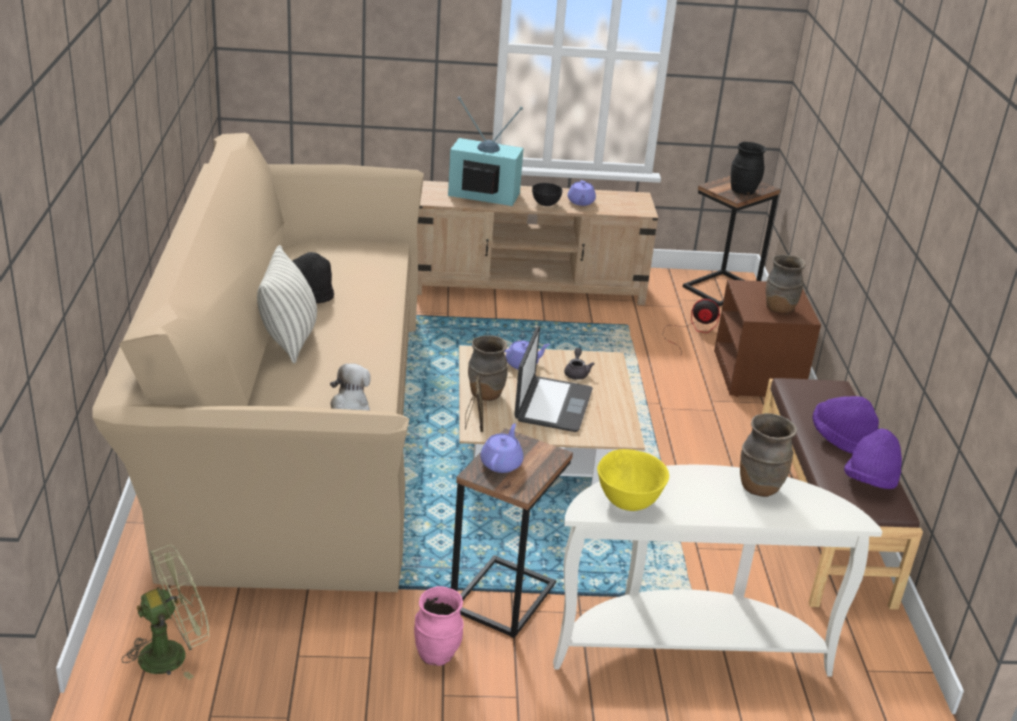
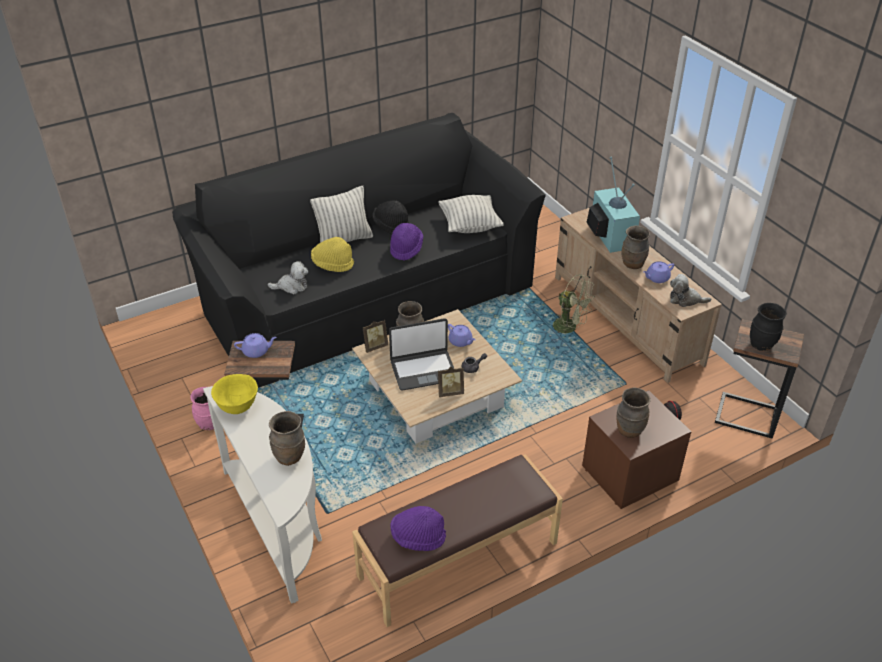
camera: 65 degrees right, 10 degrees up
(172, 653) = (161, 339): green fan -> green fan (570, 327)
(289, 425) = (365, 293): beige sofa -> black sofa
(339, 363) = (332, 265): none -> yellow hat
(365, 255) = (470, 226): none -> pillow
(546, 204) = (633, 264): black bowl -> brown vase
(607, 401) = (450, 392): none -> picture frame
(628, 203) = (685, 299): none -> plush toy
(841, 438) = (463, 509): purple hat -> purple hat (406, 249)

